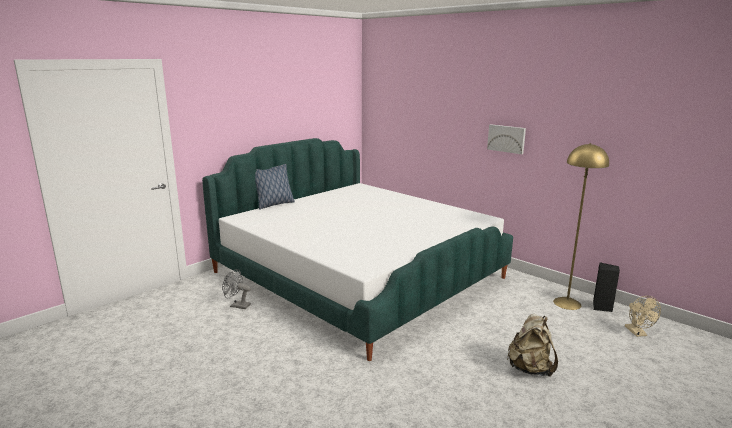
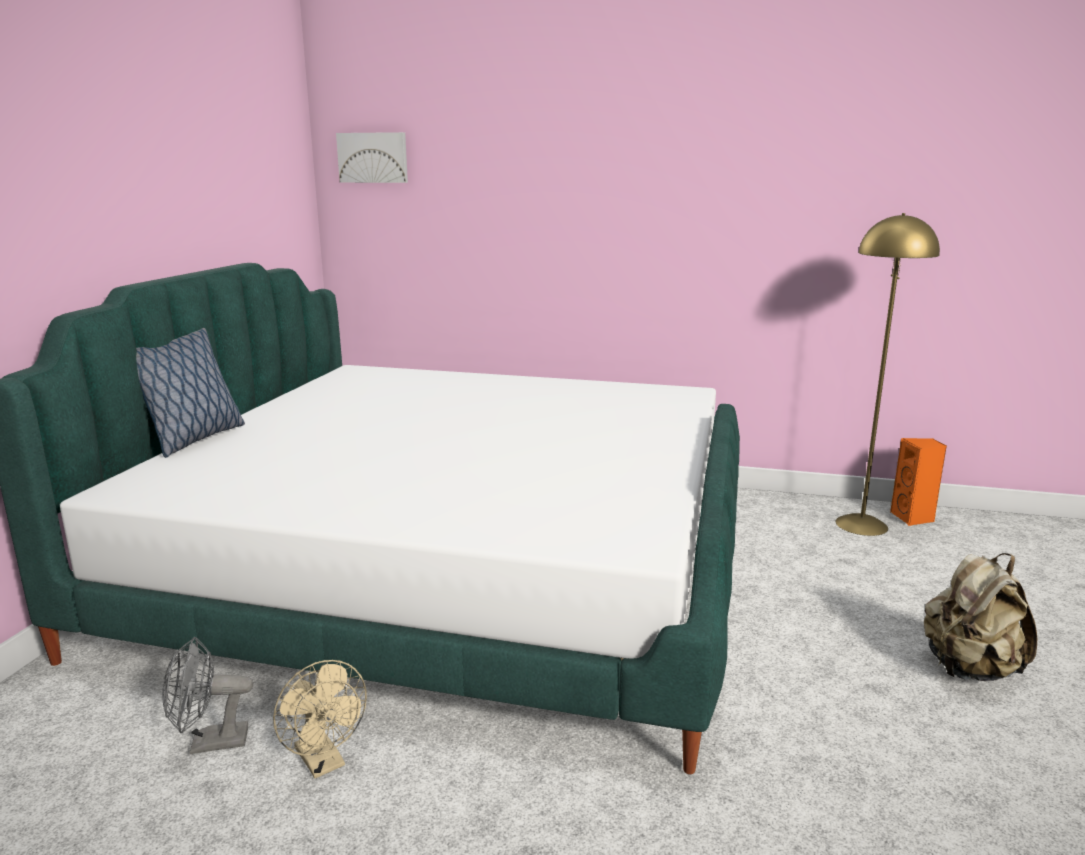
camera: 30 degrees left, 0 degrees up
(506, 138) = (688, 230): picture -> picture (373, 157)
(602, 307) = (913, 518): black speaker -> orange speaker
(638, 333) = (1009, 547): beige fan -> beige fan (324, 762)

